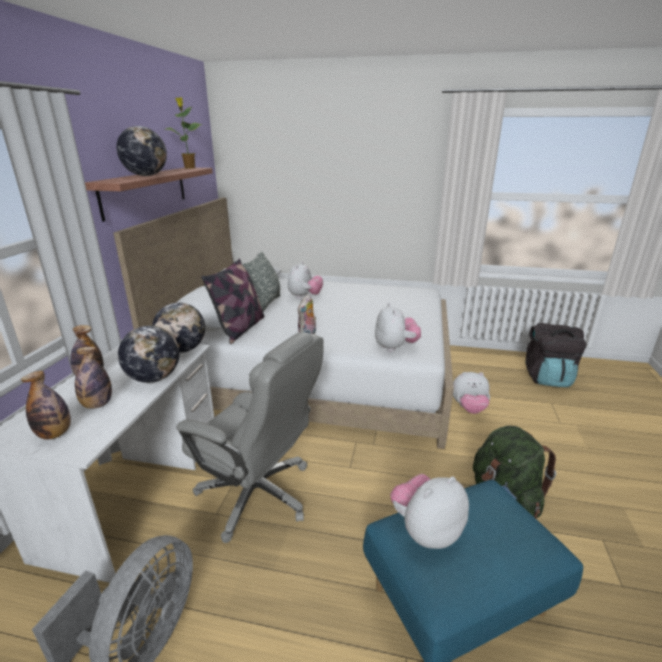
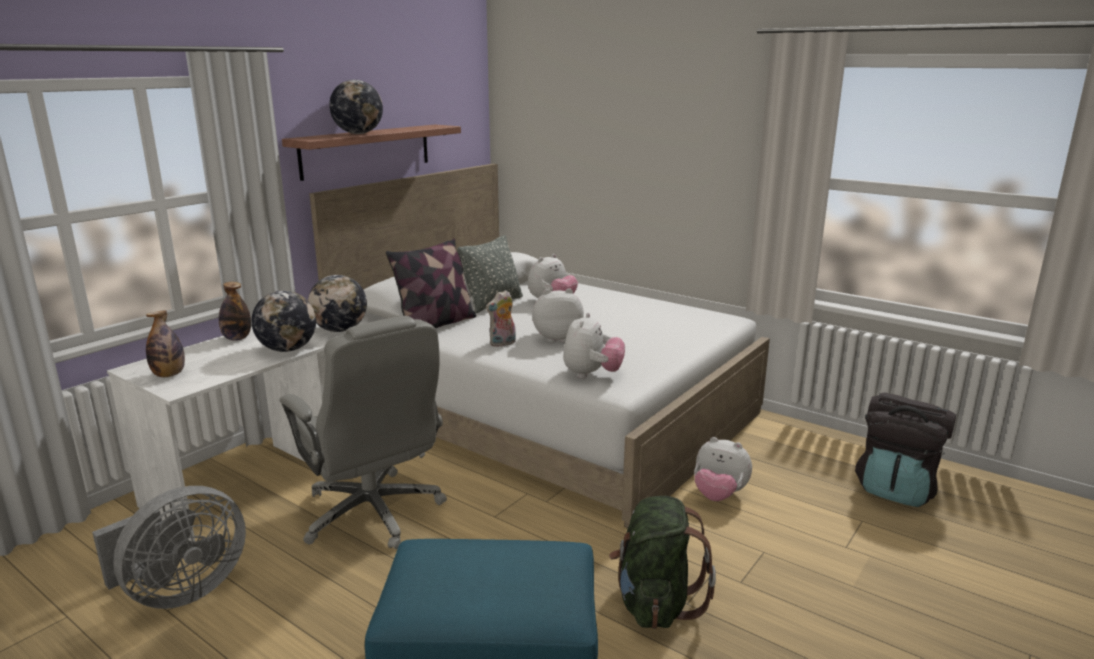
camera: 25 degrees right, 5 degrees down
(97, 405) = (220, 361): bottle -> none
(189, 168) = (434, 125): potted plant -> none
(426, 531) = (445, 556): plush toy -> plush toy (556, 338)

